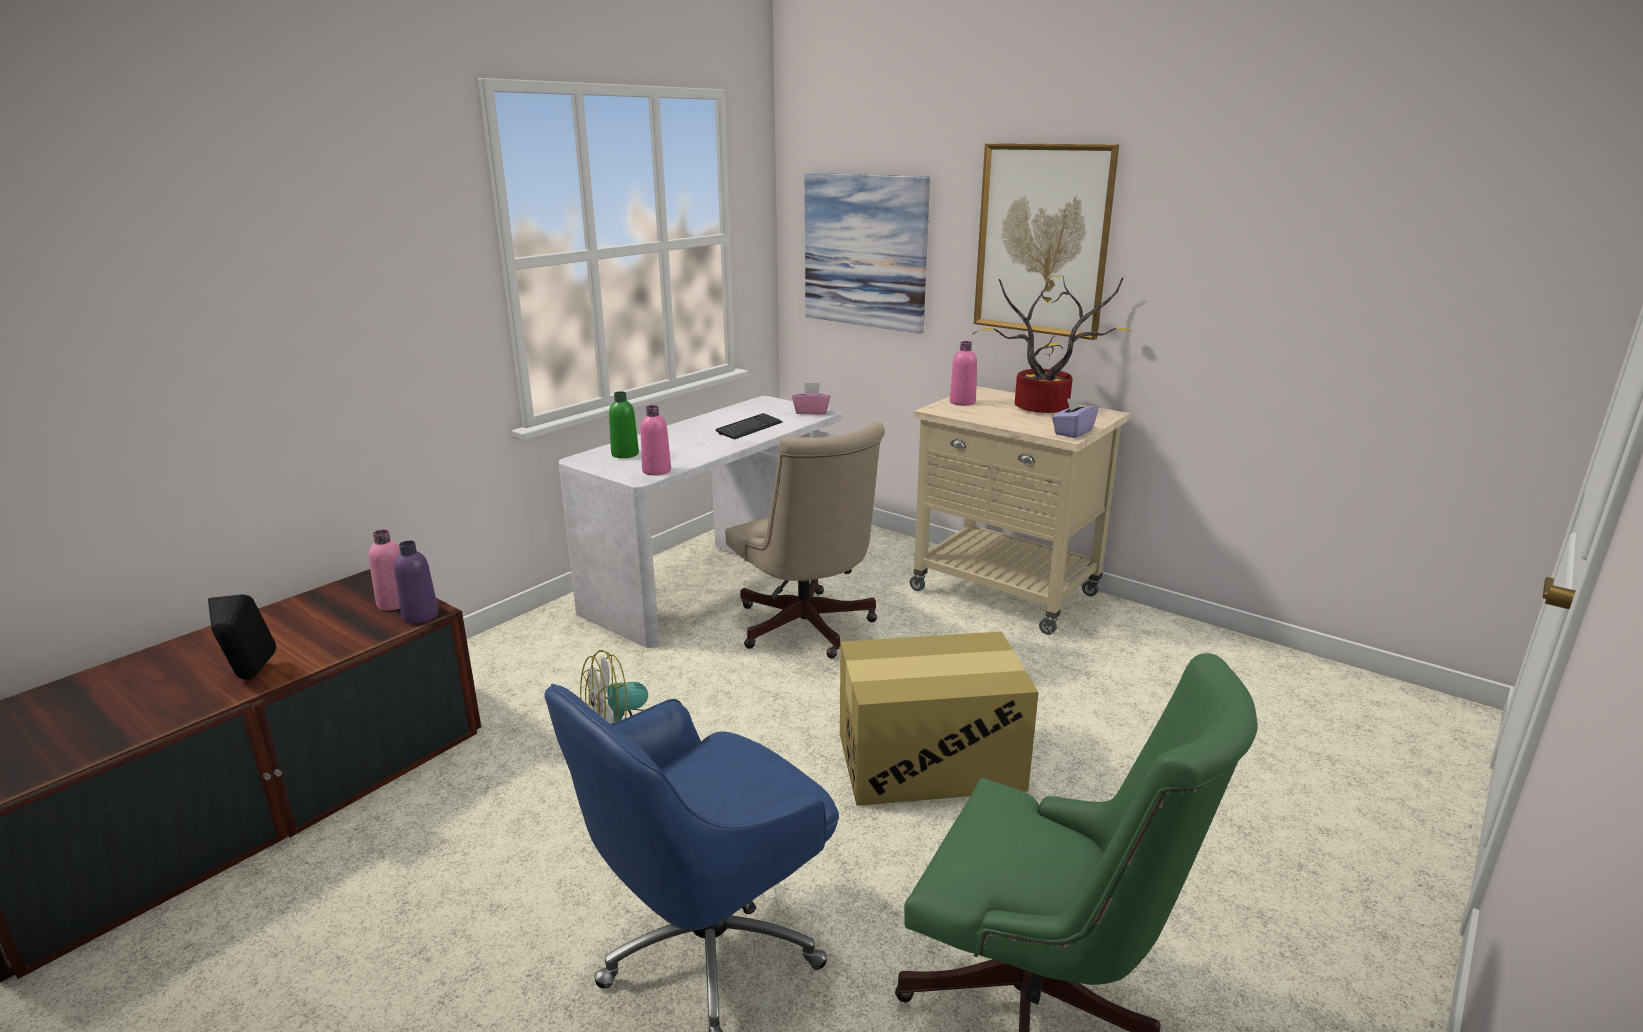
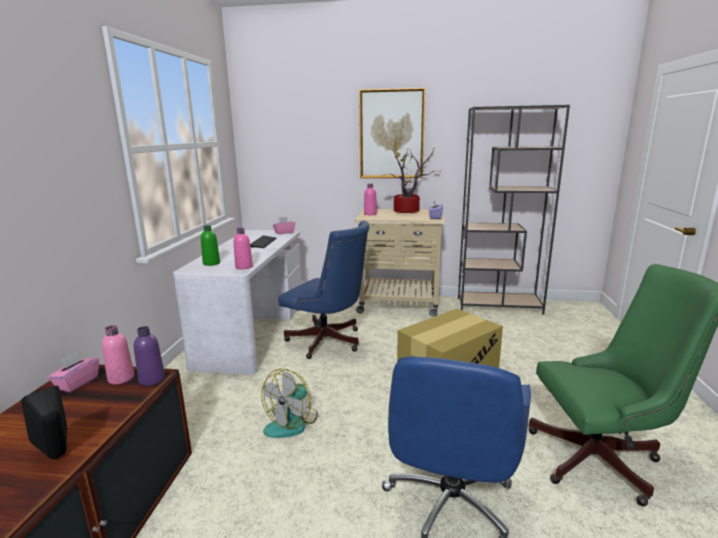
camera: 30 degrees left, 5 degrees down
(351, 595) = (77, 383): none -> pink tissue box
(807, 630) = (328, 342): beige office chair -> blue office chair
(865, 251) = (293, 148): picture -> none
(1218, 650) = (499, 305): none -> bookcase

